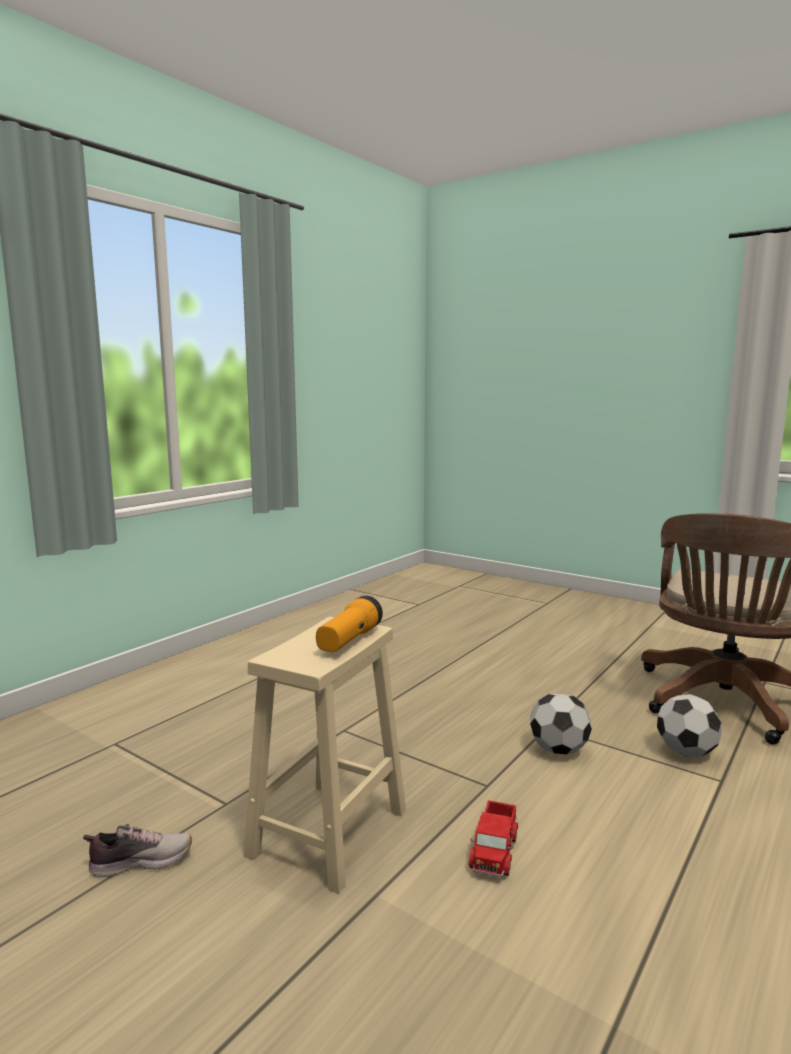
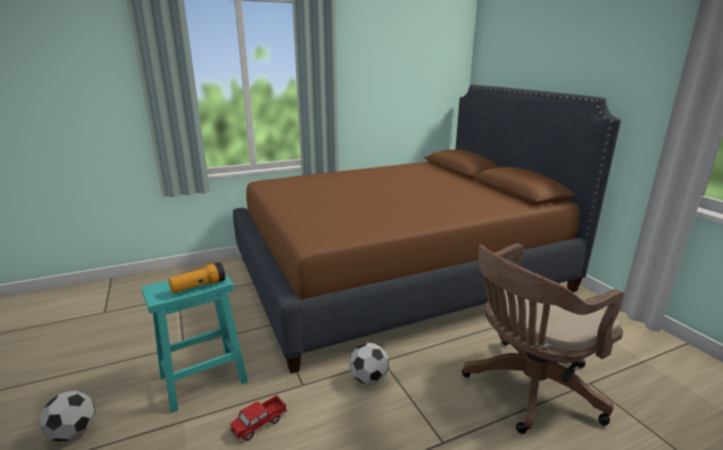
camera: 30 degrees right, 10 degrees up
(141, 861) = (126, 361): shoe -> none
(328, 834) = (202, 380): beige stool -> turquoise stool
(436, 633) = (399, 274): none -> brown bed
(686, 752) = (447, 413): football -> football (74, 433)

